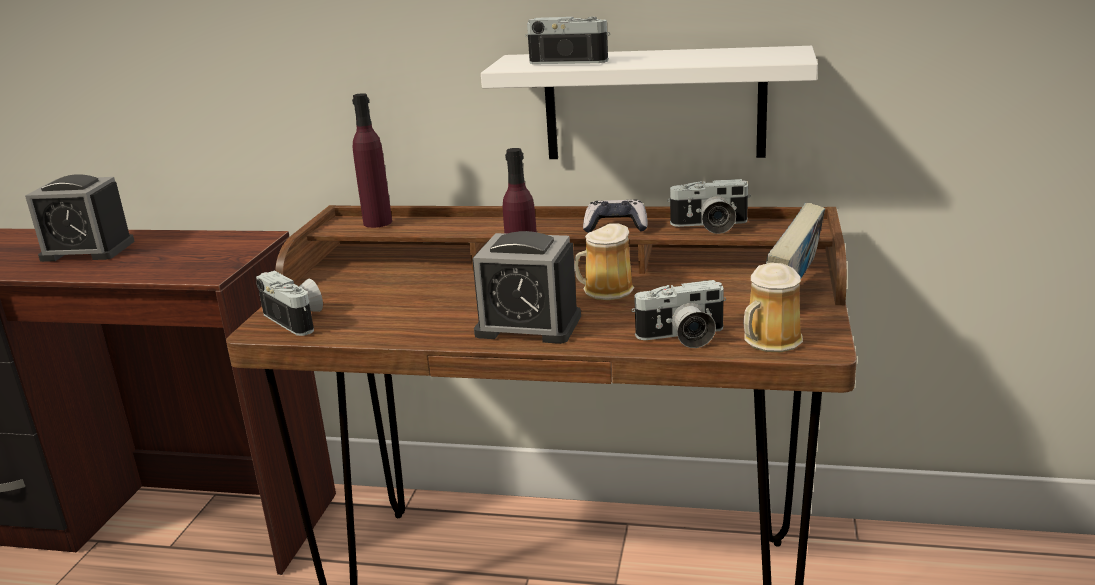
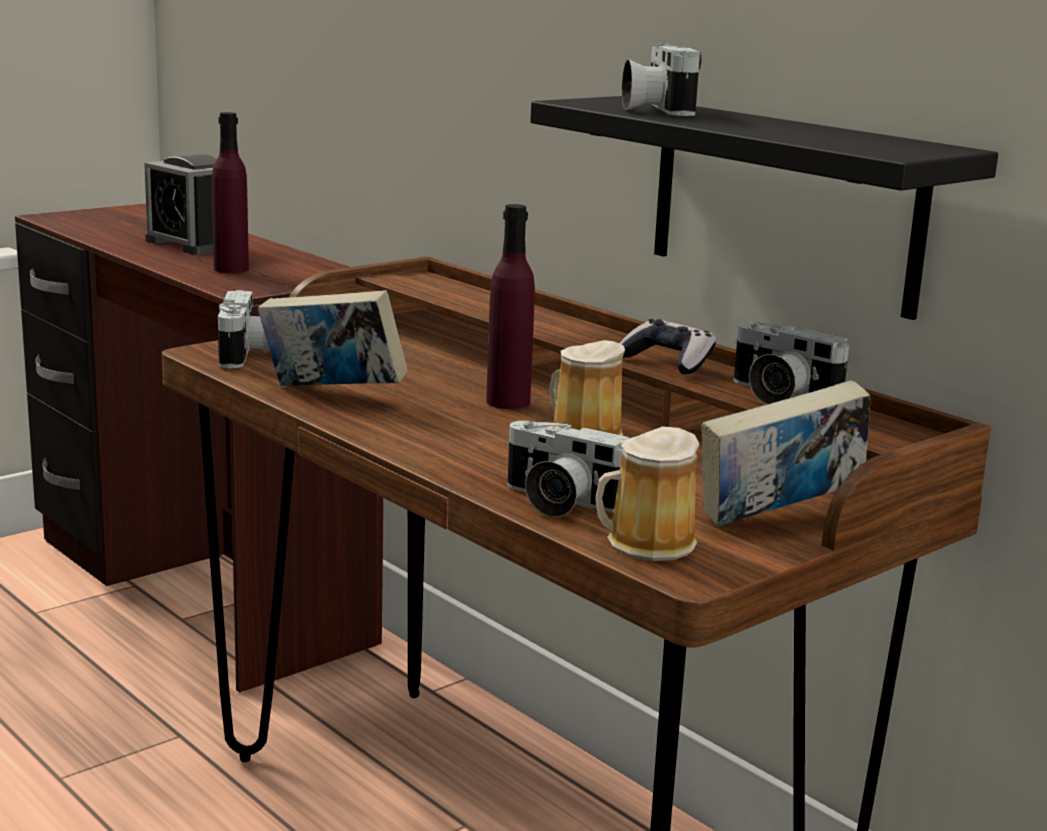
camera: 35 degrees right, 5 degrees down
(377, 222) = (441, 285): purple bottle -> purple bottle (231, 269)
(413, 324) = (332, 394): none -> book
(528, 325) = (431, 434): alarm clock -> none
(571, 61) = (655, 110): camera -> camera turned 150 degrees counterclockwise
(654, 105) = (784, 203): white shelf -> black shelf

